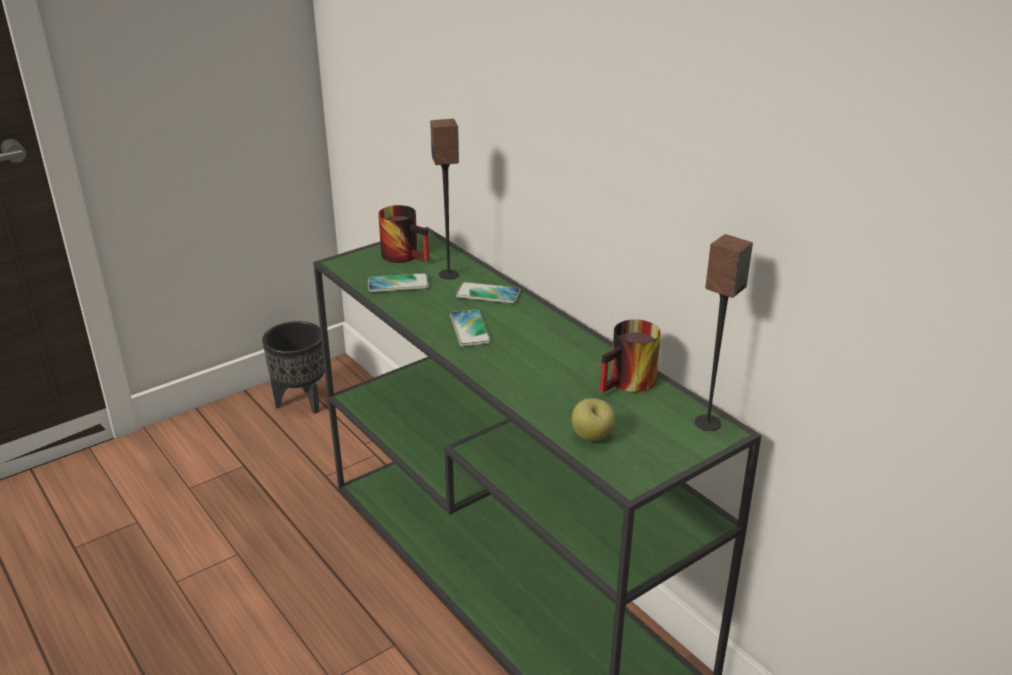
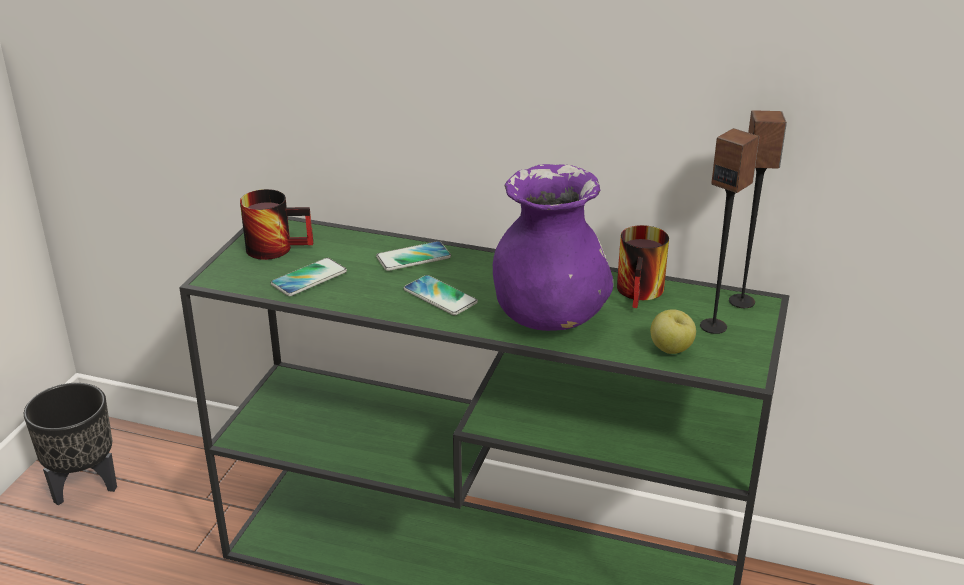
camera: 35 degrees left, 0 degrees up
(449, 274) = (348, 252): speaker -> speaker (713, 326)
(528, 375) = (548, 318): none -> purple vase

